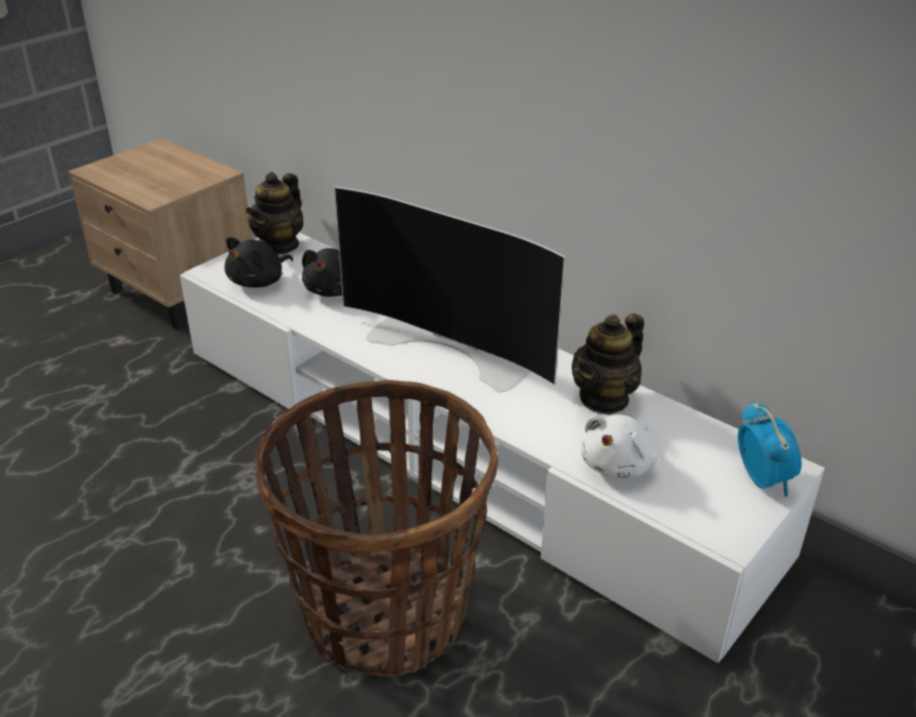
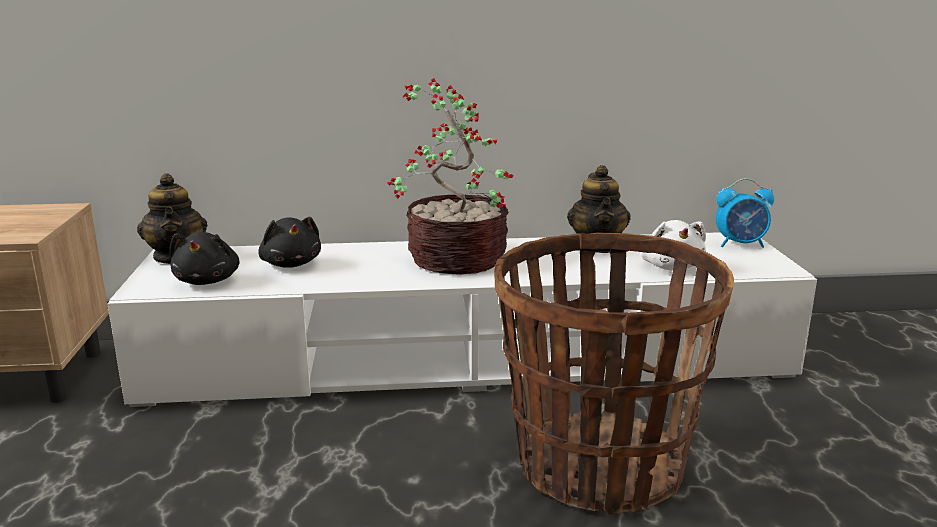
camera: 45 degrees left, 15 degrees down
(454, 347) = (454, 259): television -> potted plant
(762, 479) = (741, 244): alarm clock -> alarm clock turned 150 degrees clockwise

